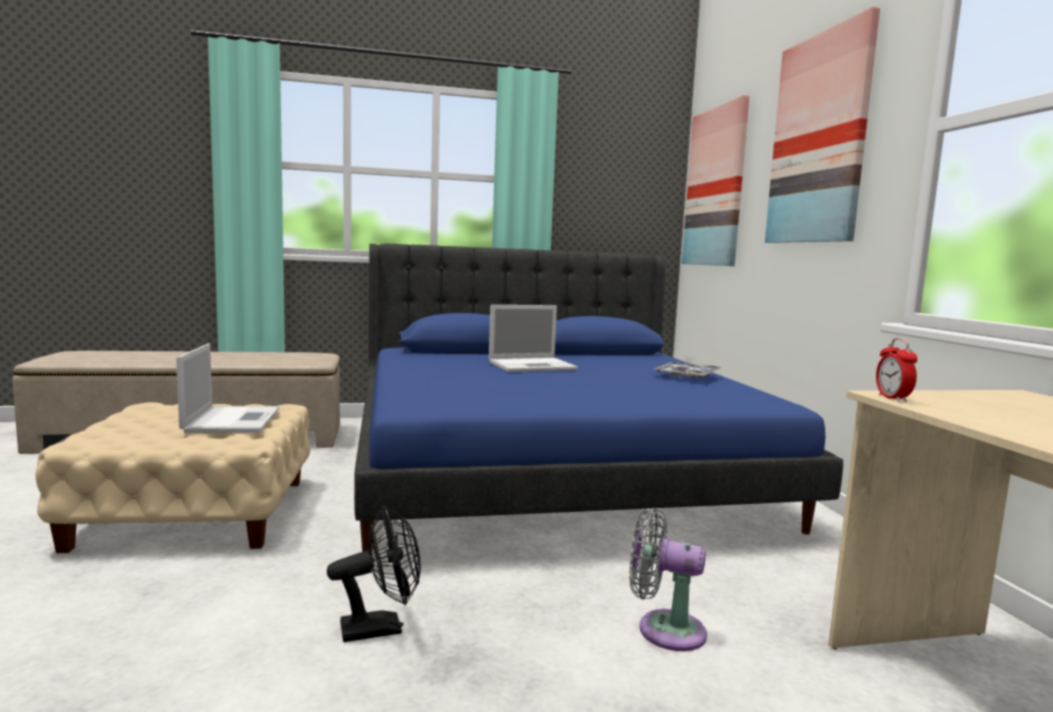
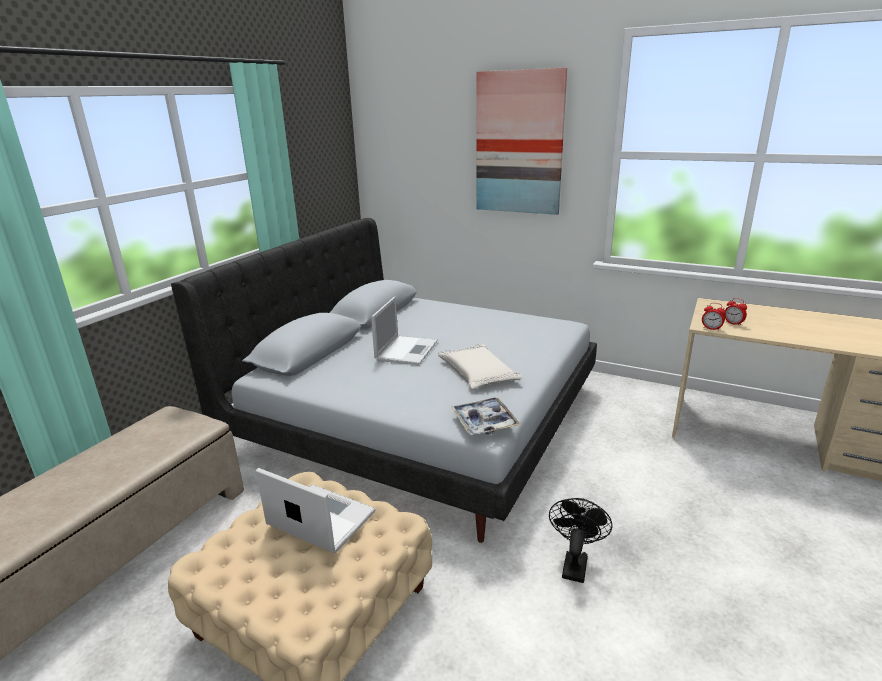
camera: 50 degrees left, 15 degrees up
(539, 388) = (478, 372): none -> white pillow
(549, 471) = (417, 416): blue bed -> grey bed
(664, 629) = (634, 471): grey fan -> none
(687, 376) = (486, 319): tray -> tray (484, 422)
(715, 187) = (402, 159): picture -> none
(971, 408) = (733, 323): none -> alarm clock

